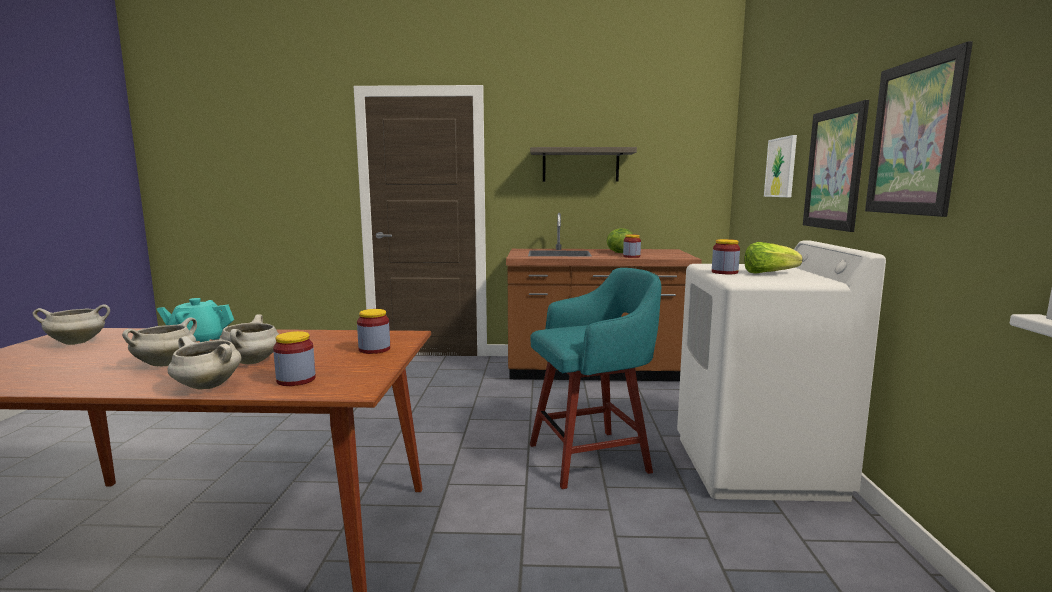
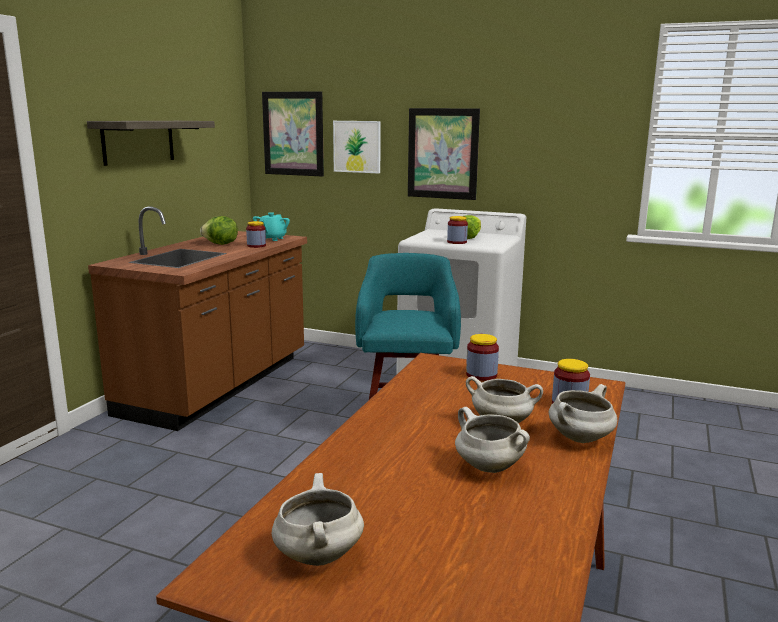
camera: 70 degrees left, 5 degrees up
(199, 341) = (385, 457): turquoise teapot -> turquoise teapot (271, 239)
(913, 137) = (530, 140): picture -> picture (293, 134)

